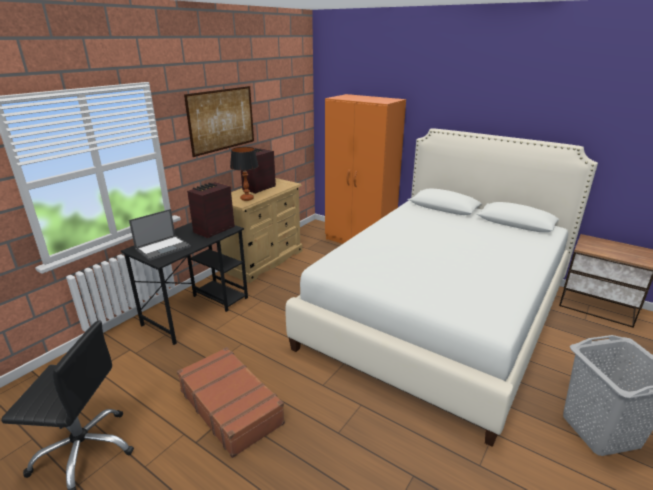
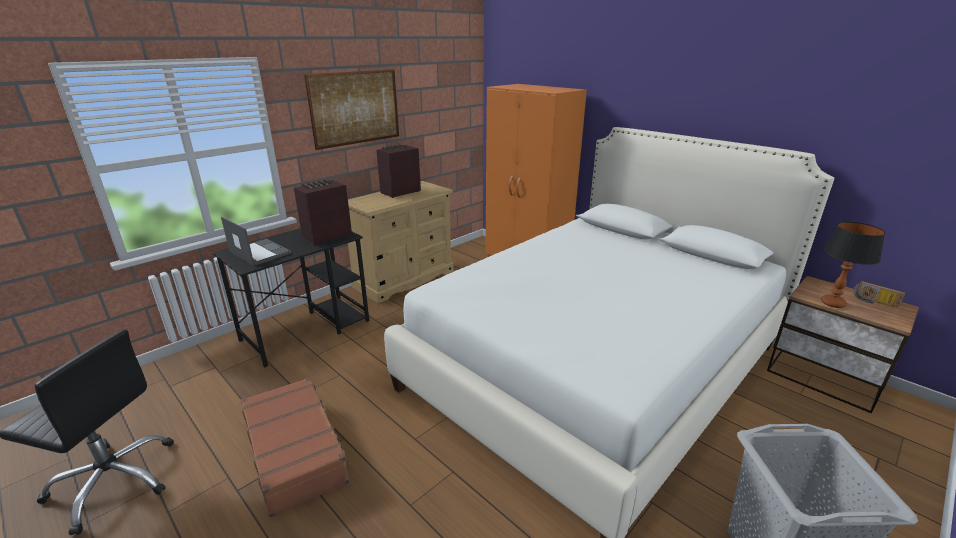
camera: 10 degrees right, 0 degrees up
(163, 248) = (259, 252): laptop -> laptop turned 105 degrees counterclockwise
(247, 198) = (379, 203): table lamp -> table lamp (832, 303)
(629, 249) = (874, 302): none -> radio

